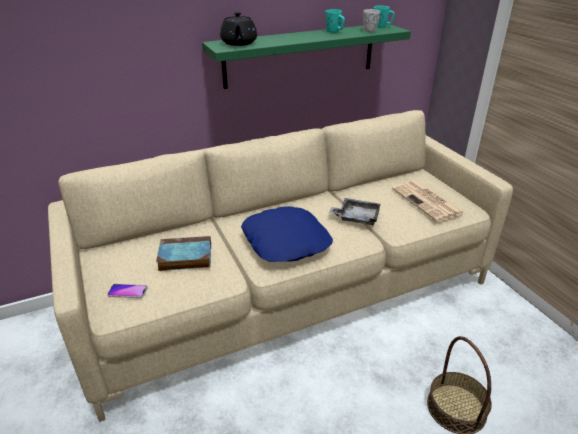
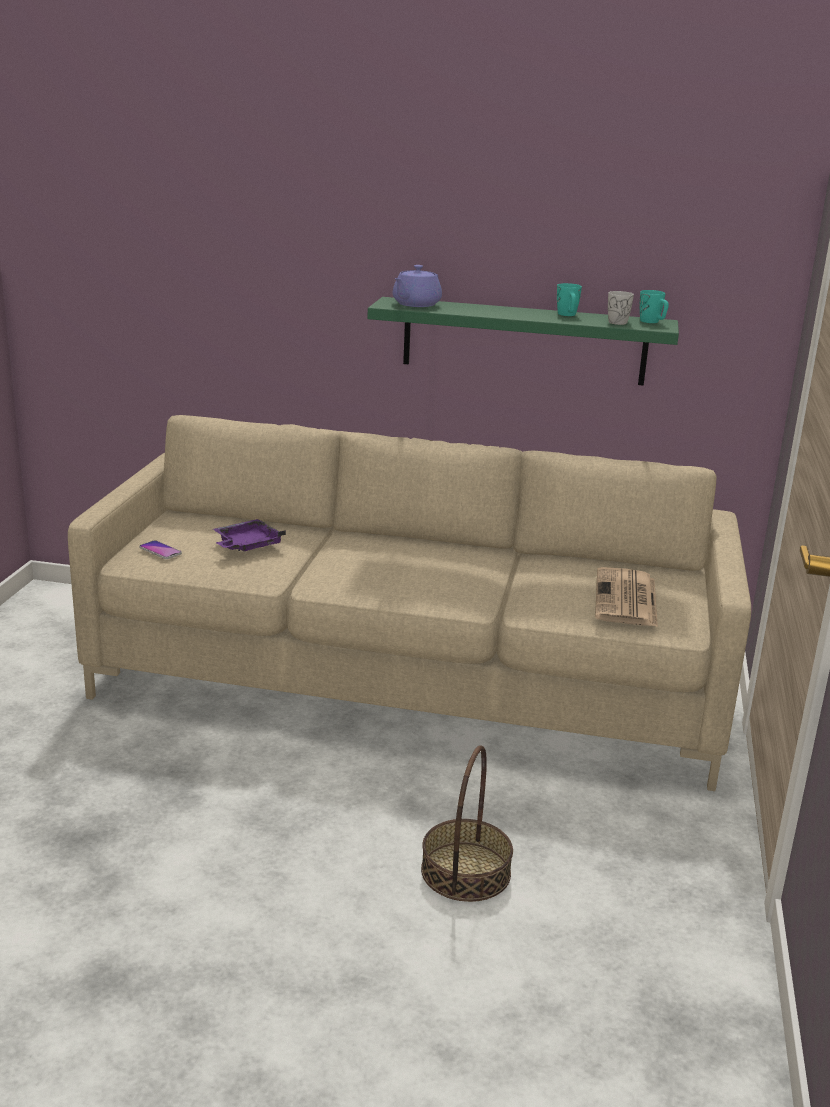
camera: 35 degrees right, 10 degrees down
(184, 257) = (247, 545): book -> purple tray
(239, 43) = (415, 304): black teapot -> purple teapot
(286, 241) = (374, 571): blue pillow -> none
(356, 217) = (498, 581): grey tray -> none

